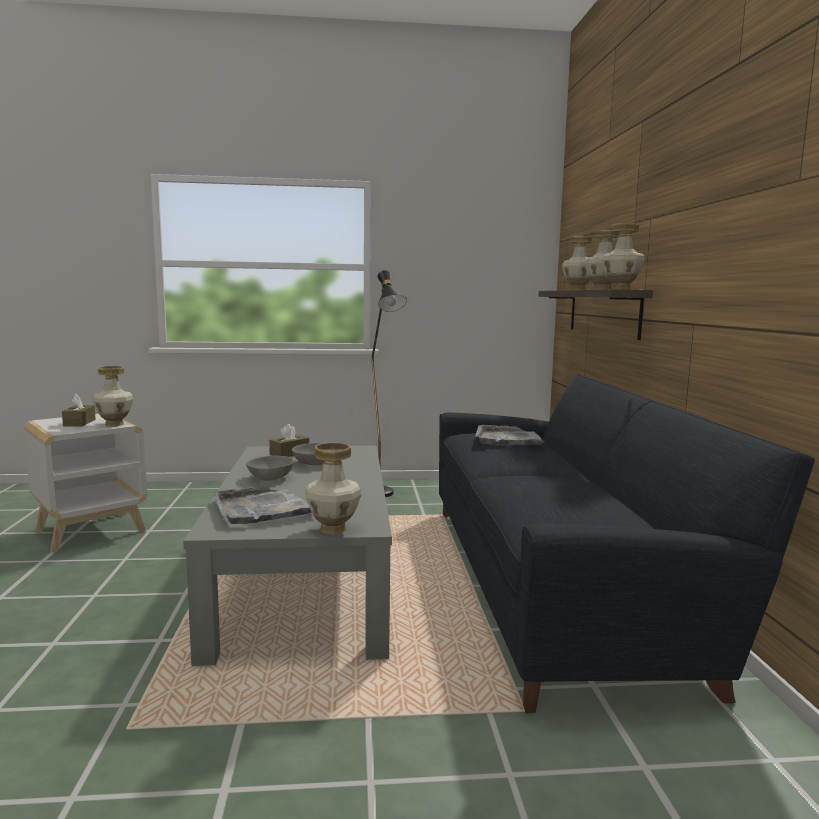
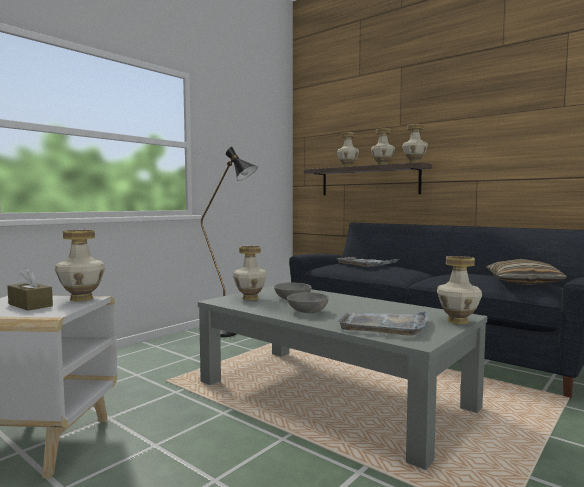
camera: 45 degrees left, 5 degrees down
(289, 453) = (251, 298): brown tissue box -> vase
(569, 512) = (523, 282): none -> pillow

